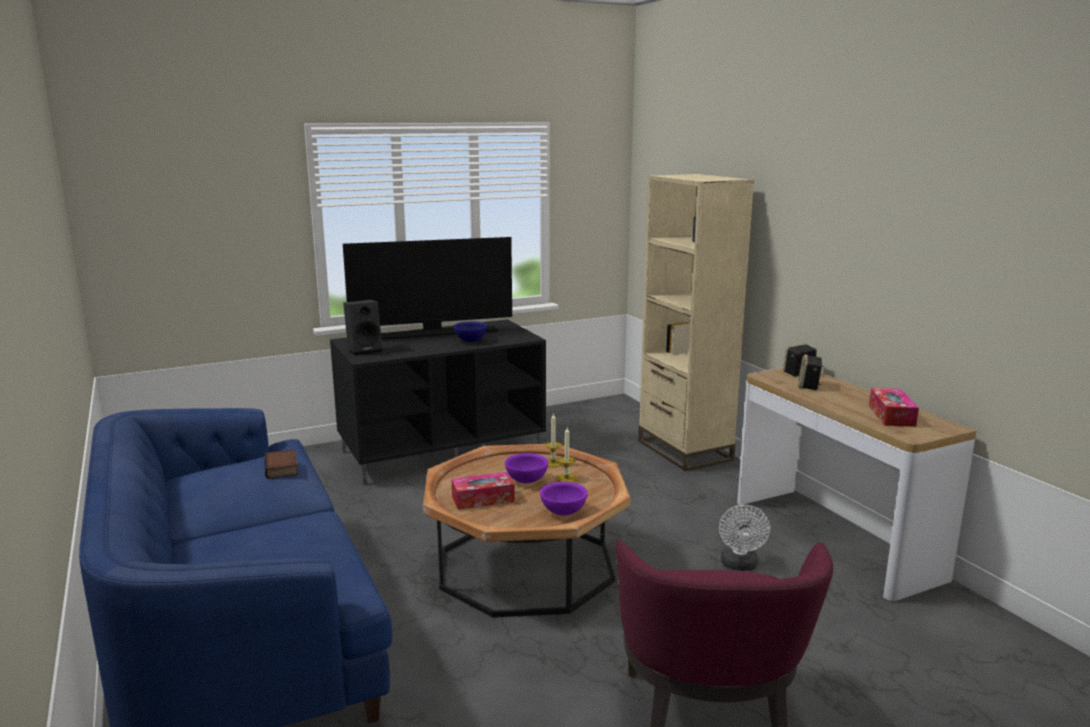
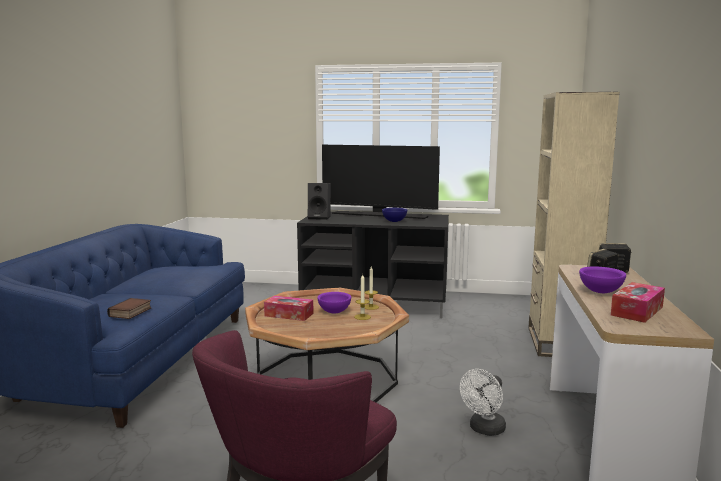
camera: 35 degrees right, 5 degrees down
(283, 468) = (198, 271): book -> book (131, 312)
(564, 512) = (323, 334): purple bowl -> purple bowl (601, 292)

